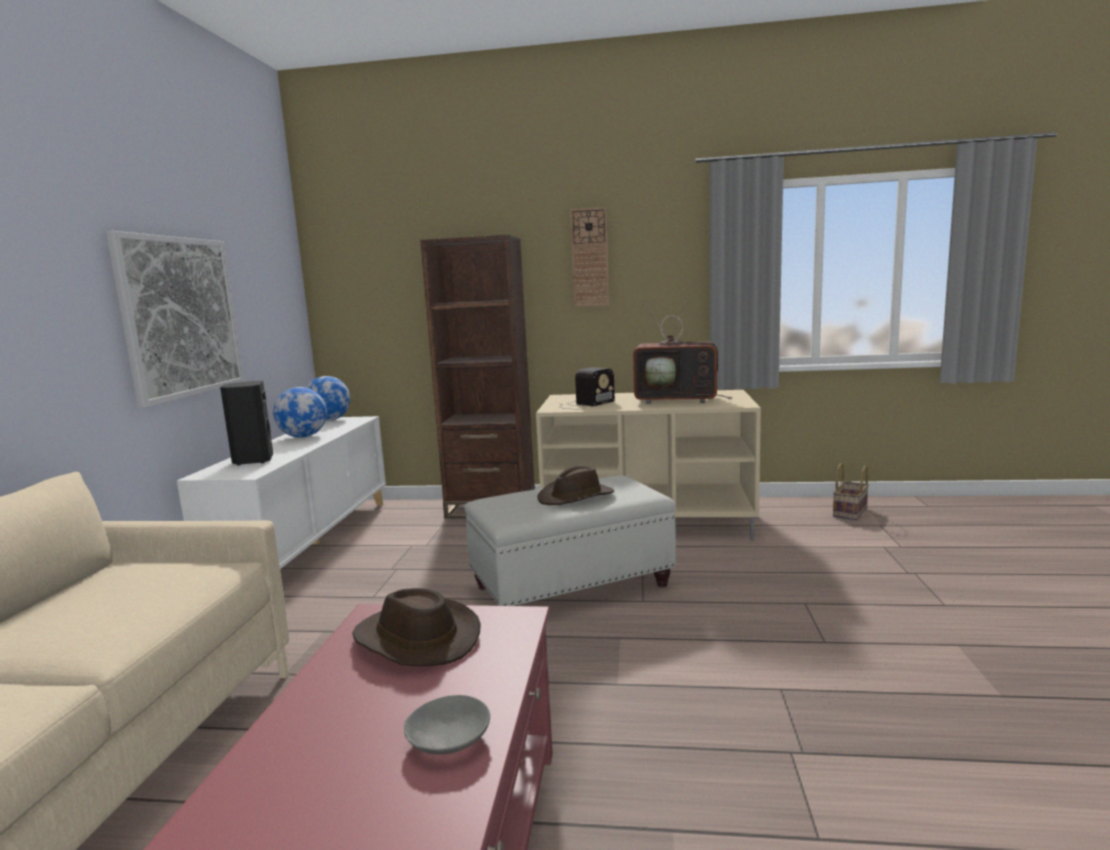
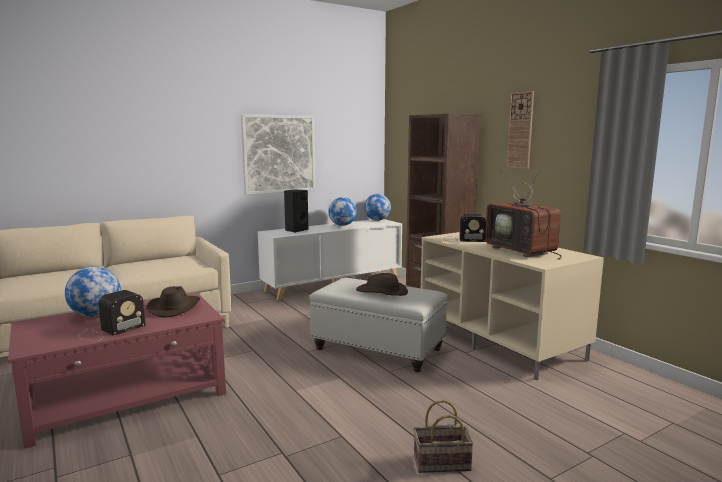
camera: 50 degrees right, 0 degrees up
(297, 745) = (96, 315): none -> globe
(447, 739) = (109, 331): grey bowl -> radio
(850, 512) = (674, 404): basket -> basket (440, 464)

